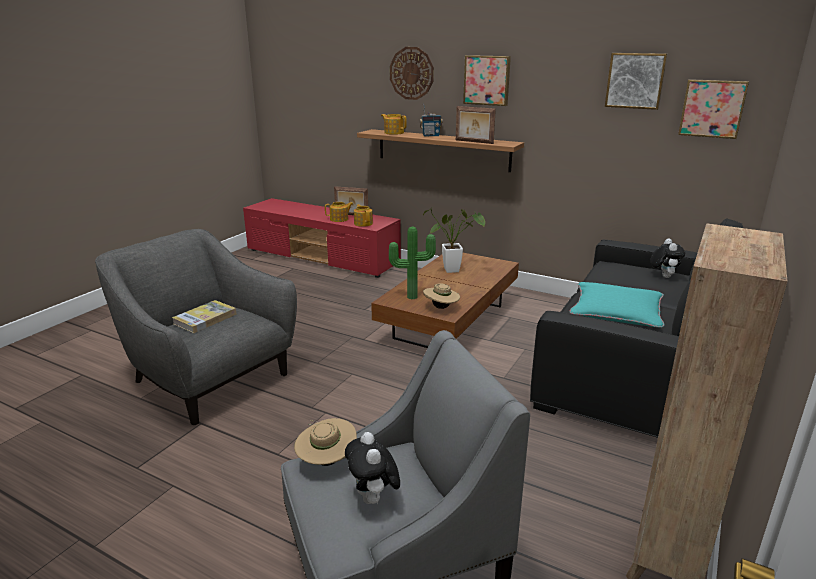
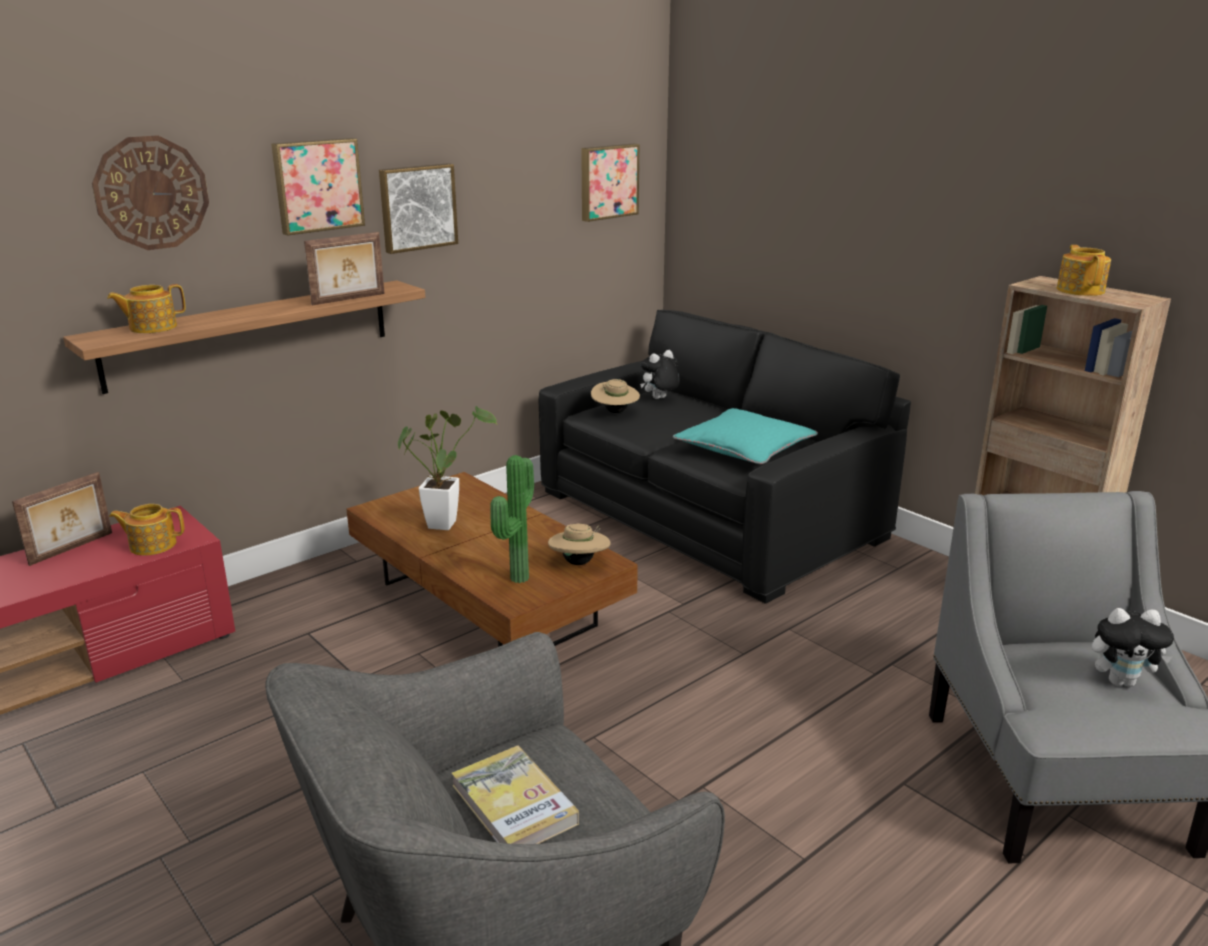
camera: 70 degrees left, 0 degrees up
(326, 460) = (1046, 705): beige hat -> beige hat (615, 412)
(339, 219) = (79, 566): teapot -> teapot (1080, 290)
(431, 135) = (239, 311): radio -> none
(635, 80) = (527, 157): picture -> picture (417, 207)
(663, 276) = (659, 399): plush toy -> plush toy turned 60 degrees counterclockwise

